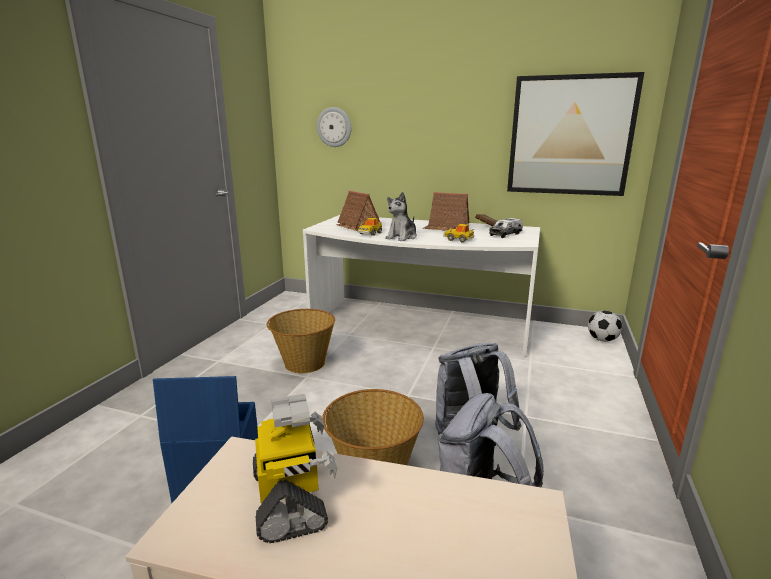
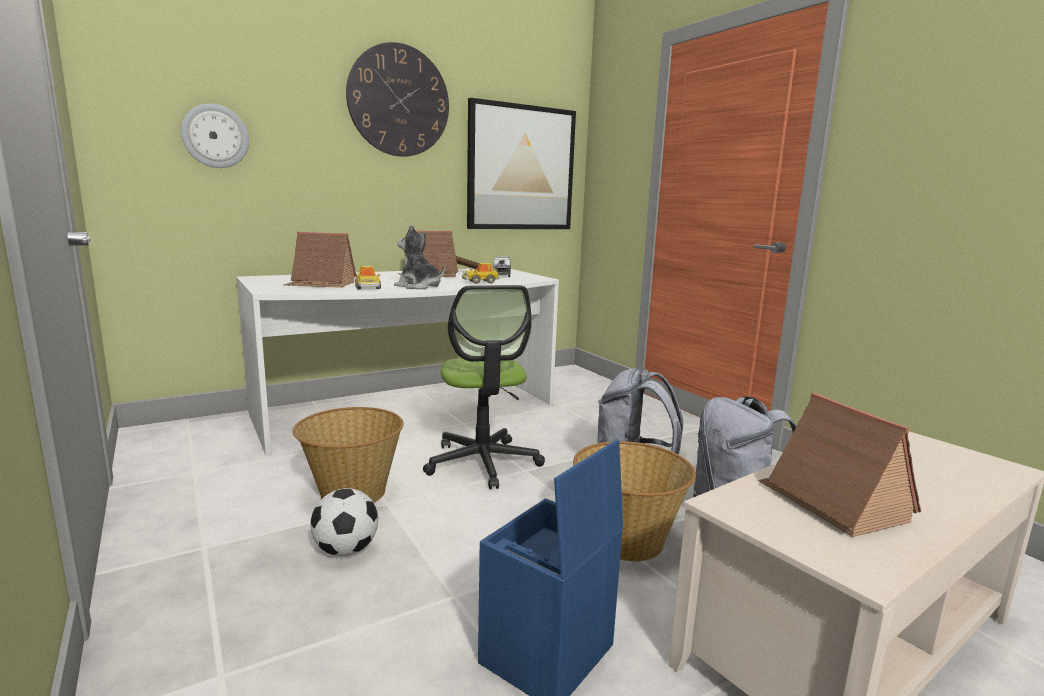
camera: 50 degrees left, 5 degrees down
(291, 499) = (832, 502): toy robot -> toy house
(394, 378) = (483, 463): none -> office chair
(402, 237) = (418, 287): plush toy -> plush toy turned 135 degrees clockwise
(454, 88) = (399, 101): none -> wall clock
(602, 340) = (576, 374): football -> football (346, 550)

